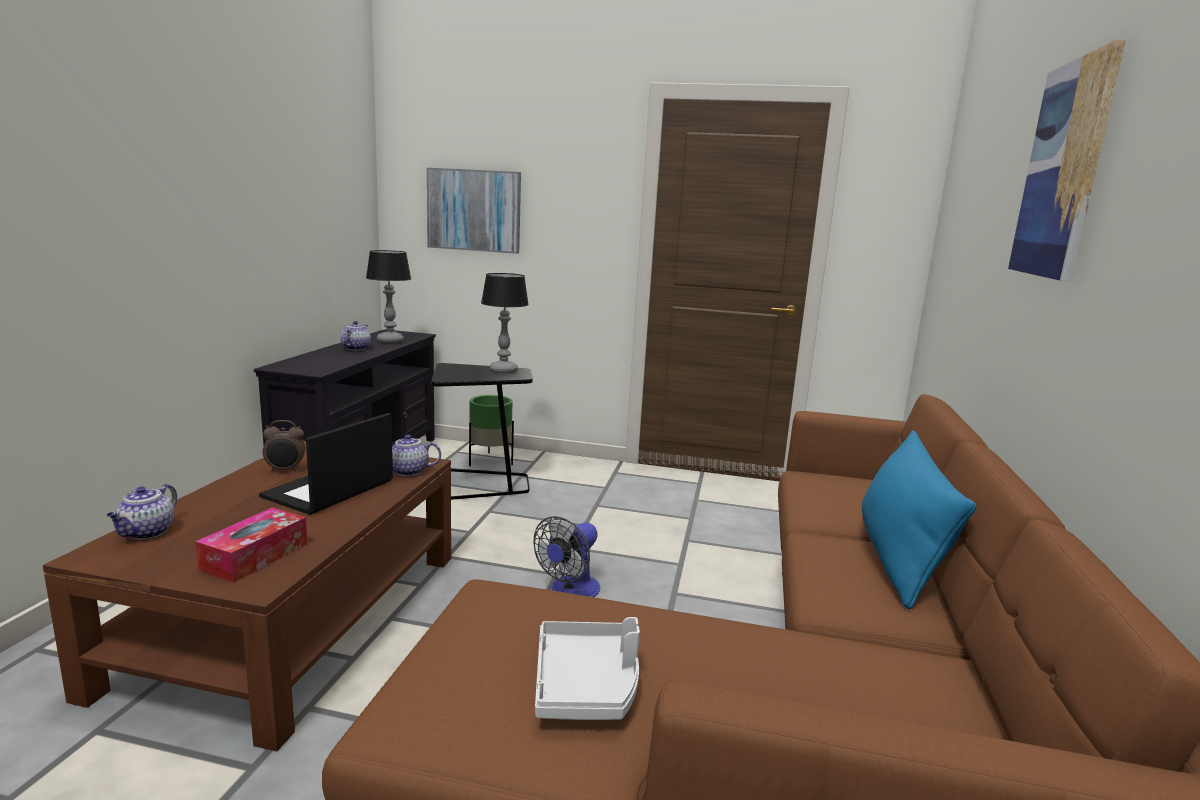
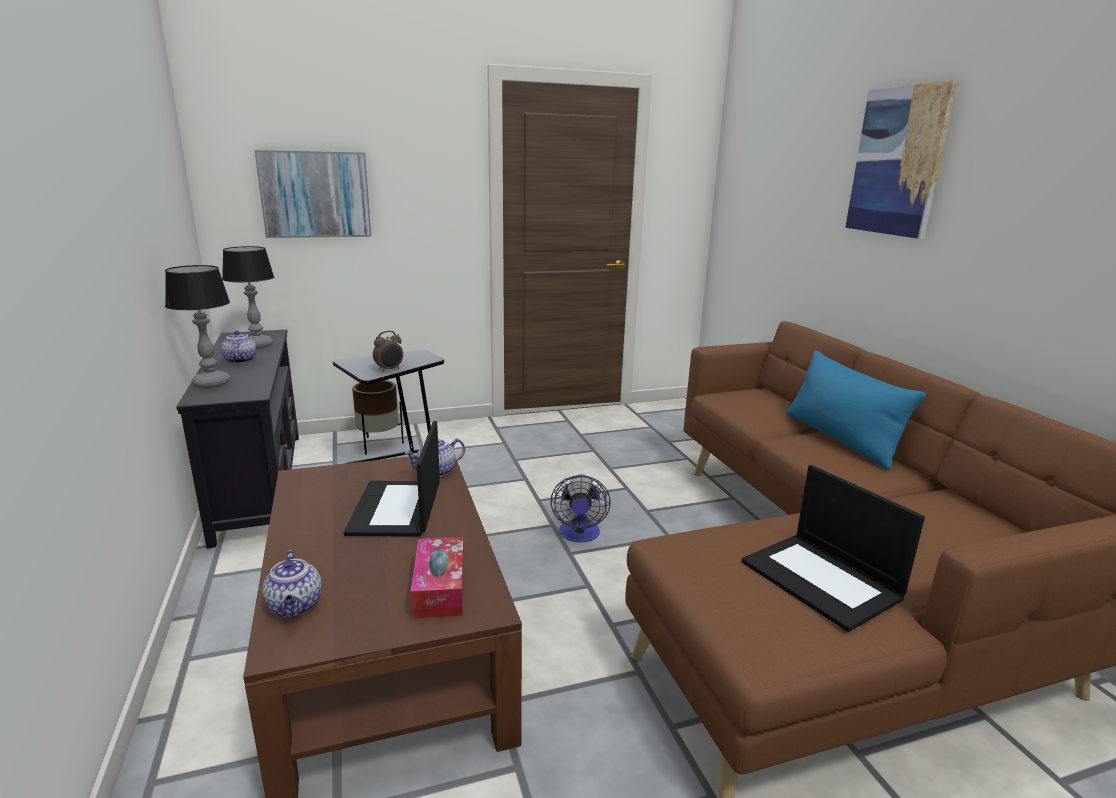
camera: 30 degrees left, 5 degrees up
(285, 470) = (322, 504): alarm clock -> alarm clock (389, 370)
(489, 461) = (378, 445): green planter -> brown planter
(504, 370) = (407, 356): table lamp -> table lamp (212, 383)
(587, 684) = (822, 580): white tray -> laptop

